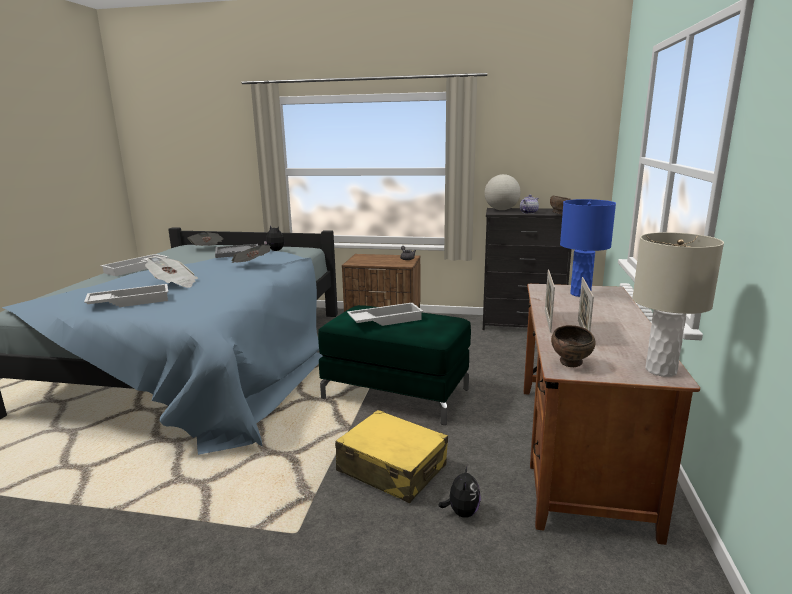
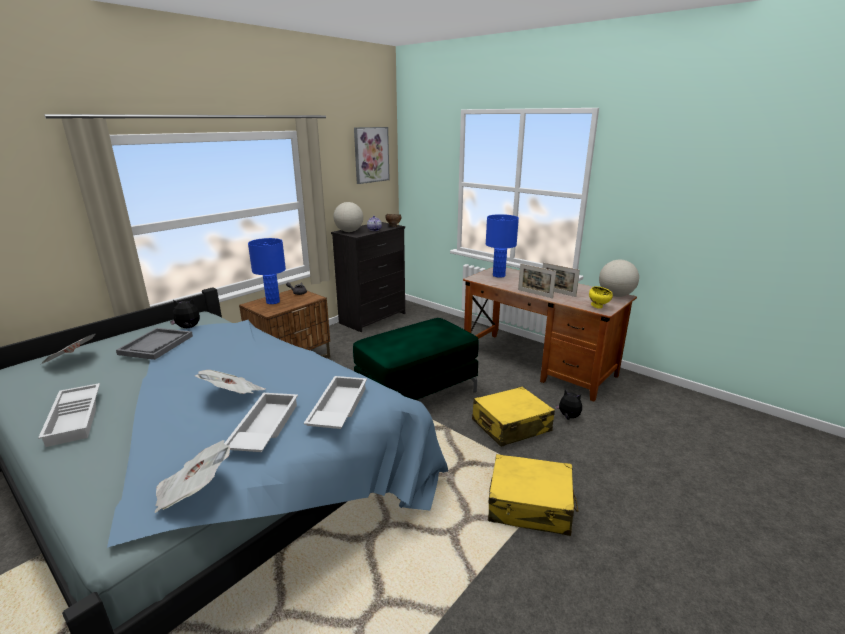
camera: 60 degrees left, 5 degrees up
(242, 521) = (530, 505): none -> yellow suitcase
(252, 265) = (228, 347): newspaper -> newspaper (194, 491)
(374, 258) = (272, 302): none -> blue table lamp
(385, 319) = (413, 338): white tray -> white tray (337, 408)
(566, 121) = (371, 155): none -> picture
(571, 364) = (598, 307): brown bowl -> yellow bowl
(660, 370) = (615, 295): beige table lamp -> globe

